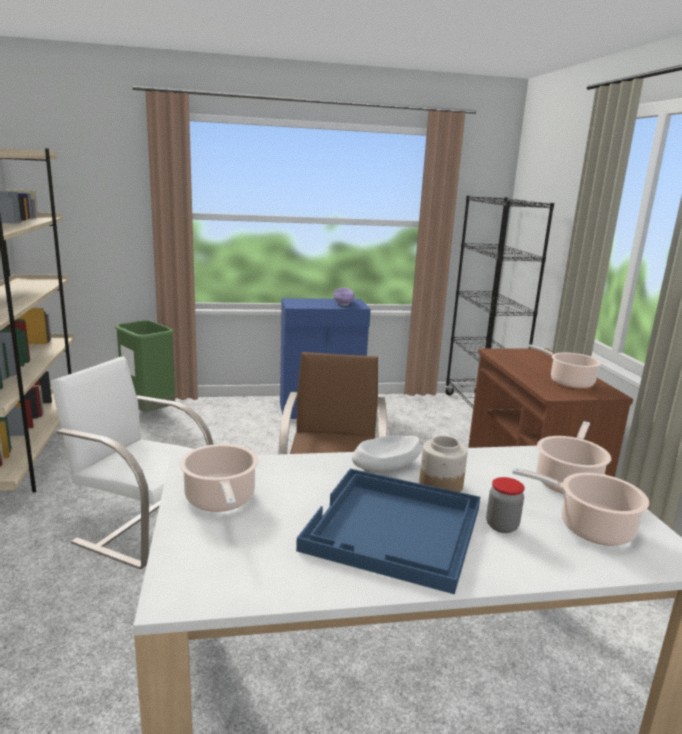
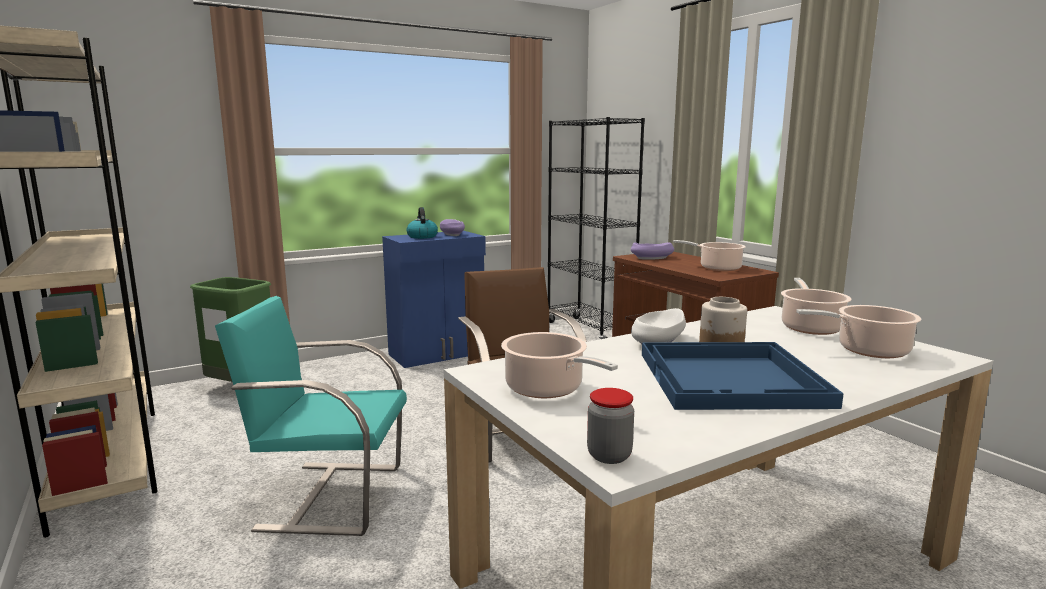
camera: 20 degrees left, 5 degrees down
(143, 527) = (329, 496): white chair -> turquoise chair
(313, 303) = (422, 236): none -> kettle
(501, 526) = (807, 361): jar -> jar (609, 455)
(515, 357) = (651, 258): none -> purple bowl

